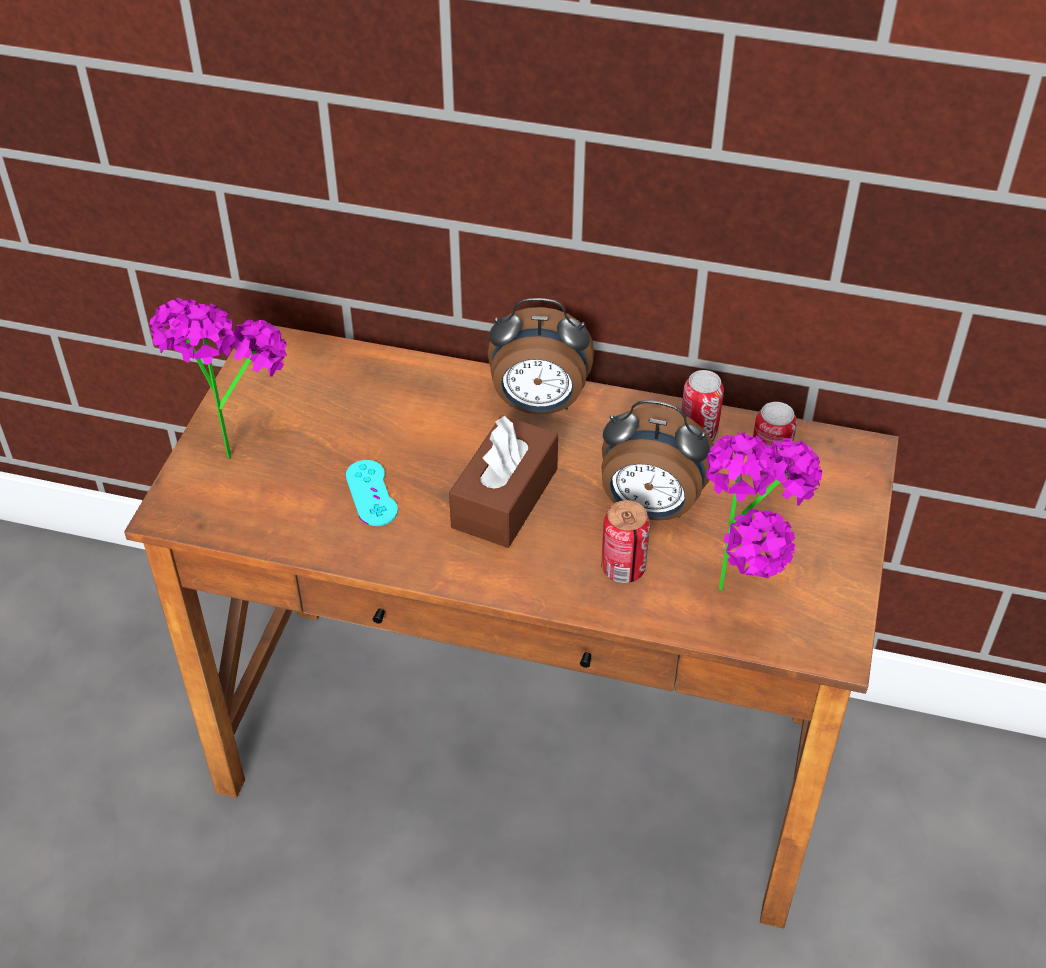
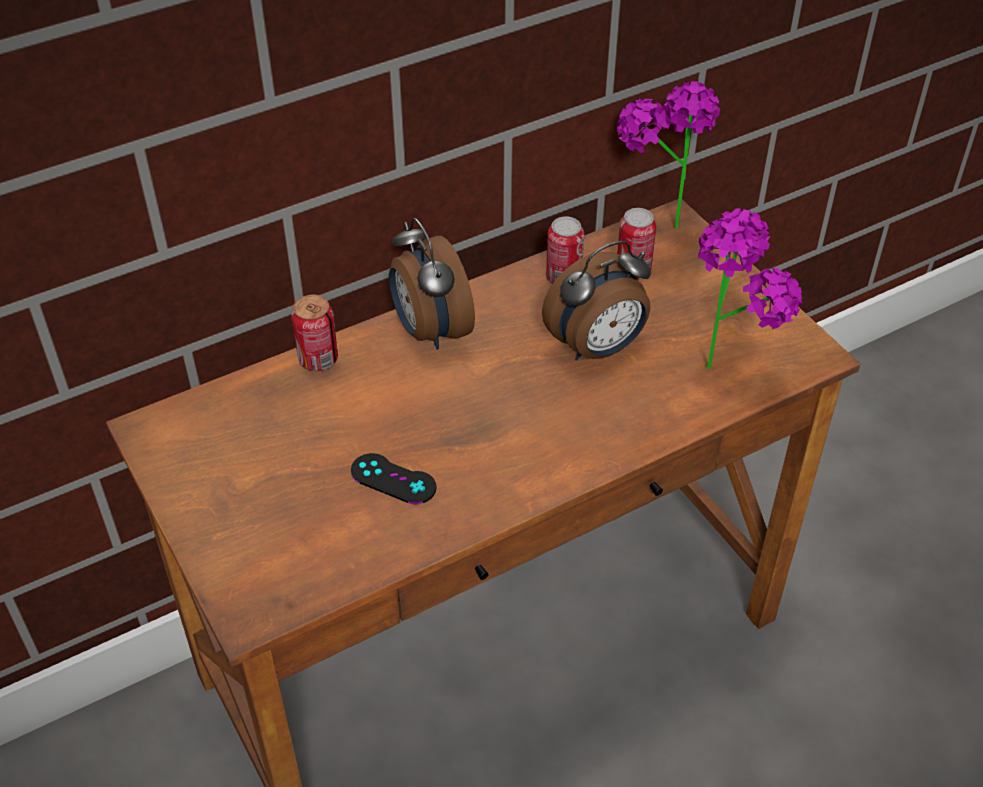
camera: 45 degrees left, 0 degrees up
(232, 440) = (224, 522): potted plant -> potted plant (659, 218)
(371, 493) = (393, 479): turquoise game controller -> black game controller
(505, 498) = (494, 411): brown tissue box -> none
(538, 405) = (429, 330): alarm clock -> alarm clock turned 105 degrees clockwise
(623, 569) = (634, 400): can -> can (318, 359)

